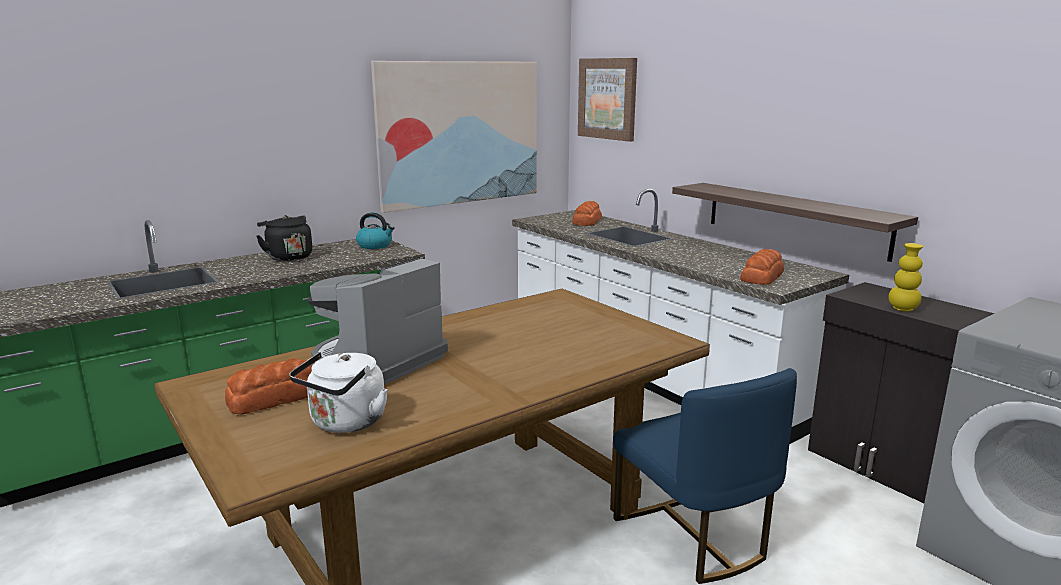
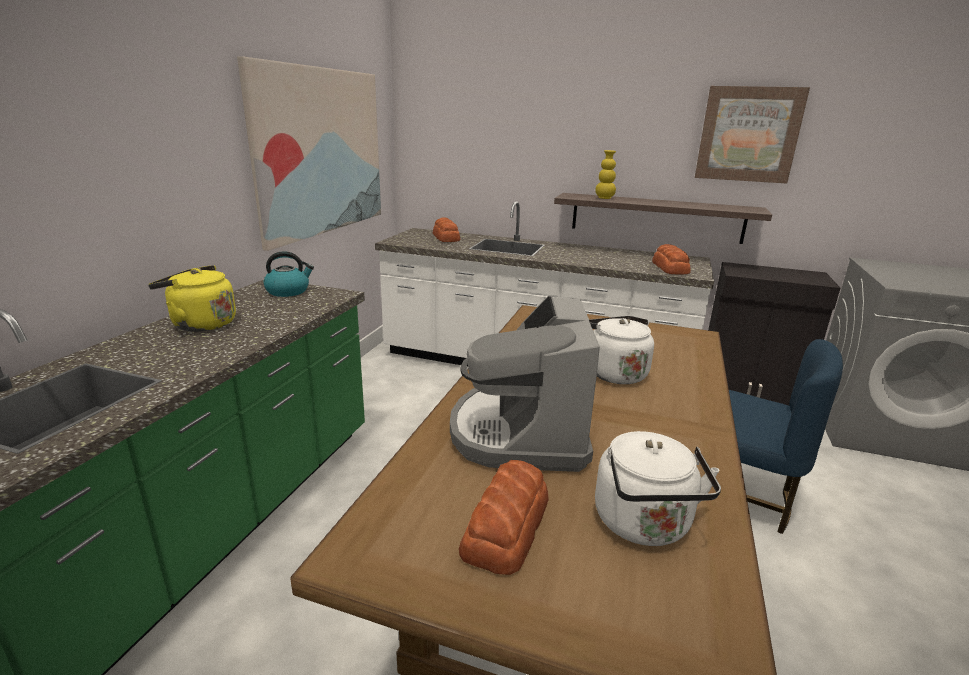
camera: 35 degrees left, 5 degrees up
(288, 257) = (200, 324): black kettle -> yellow kettle
(524, 348) = (613, 372): none -> white kettle
(607, 98) = (446, 116): picture -> picture (748, 134)
(902, 309) = (784, 278): yellow vase -> yellow vase (604, 198)

